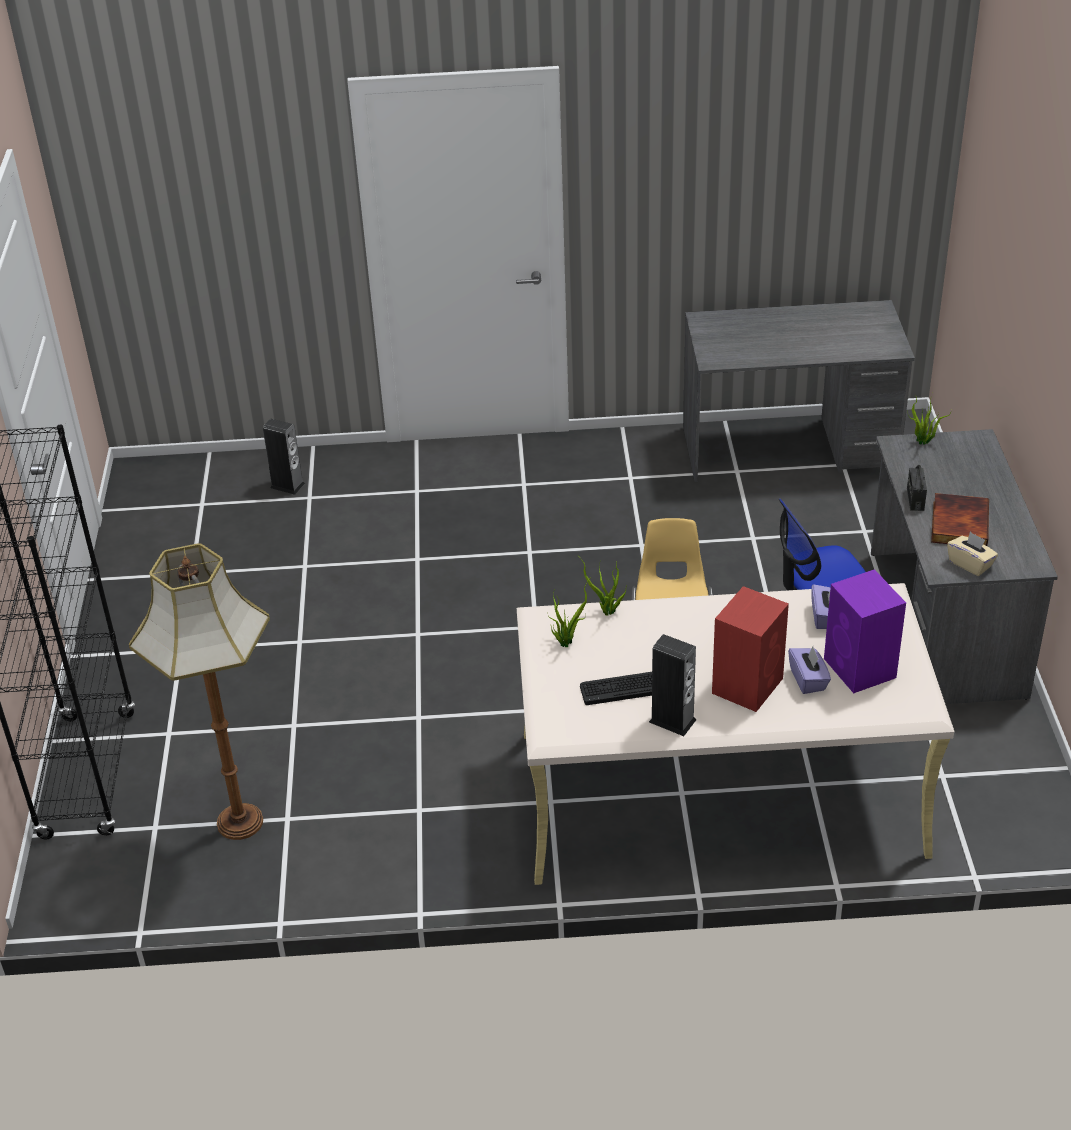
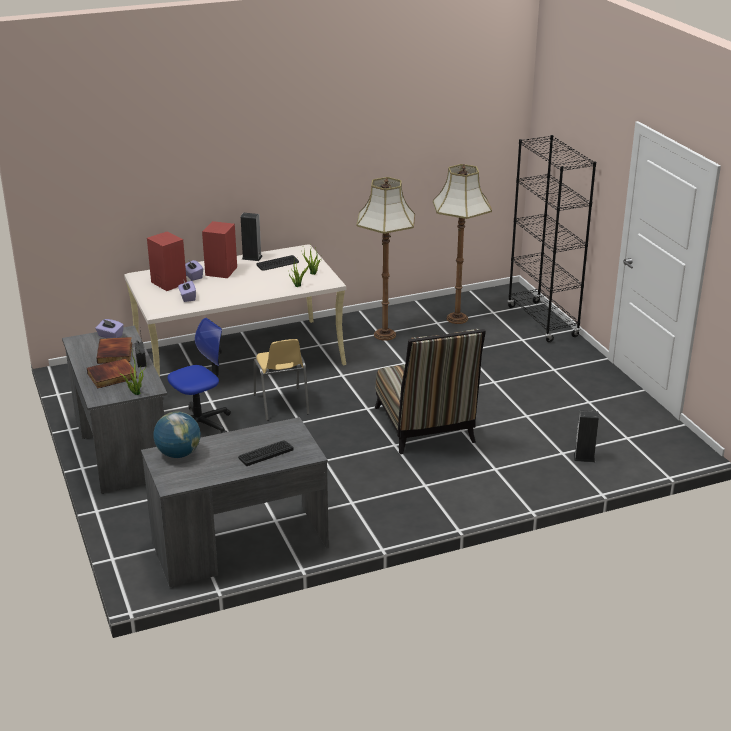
camera: 160 degrees right, 10 degrees down
(409, 804) = (385, 334): none -> floor lamp
(467, 571) = (426, 428): none -> chair
(757, 329) = (265, 453): none -> keyboard
(860, 669) = (168, 282): purple speaker -> red speaker
(866, 344) = (178, 454): none -> globe
(960, 477) = (112, 376): none -> book
(970, 564) = (110, 336): beige tissue box -> purple tissue box

